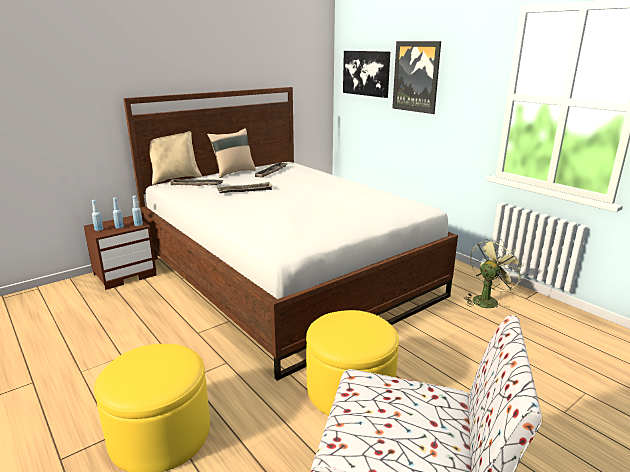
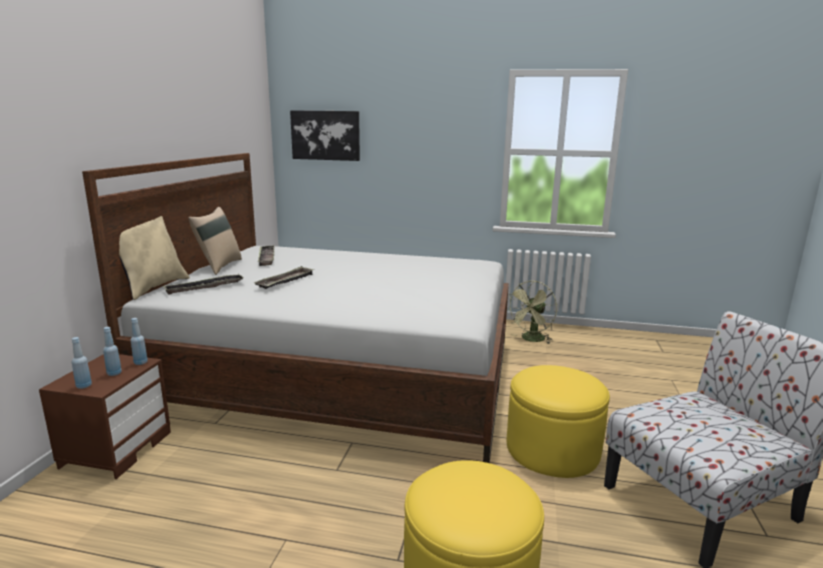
camera: 40 degrees left, 5 degrees down
(416, 77) = (397, 137): picture -> none
(487, 300) = (531, 340): green fan -> green fan turned 150 degrees counterclockwise

